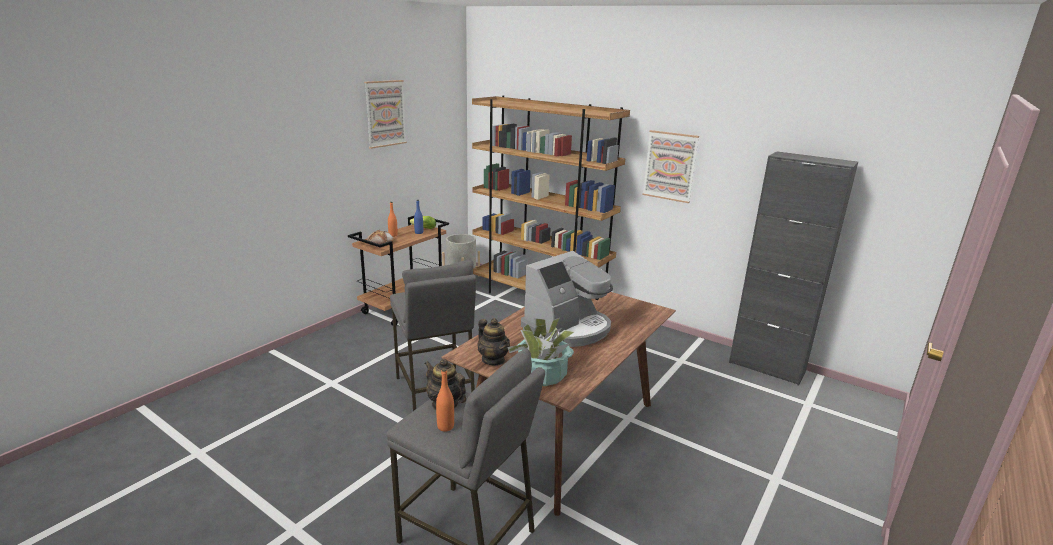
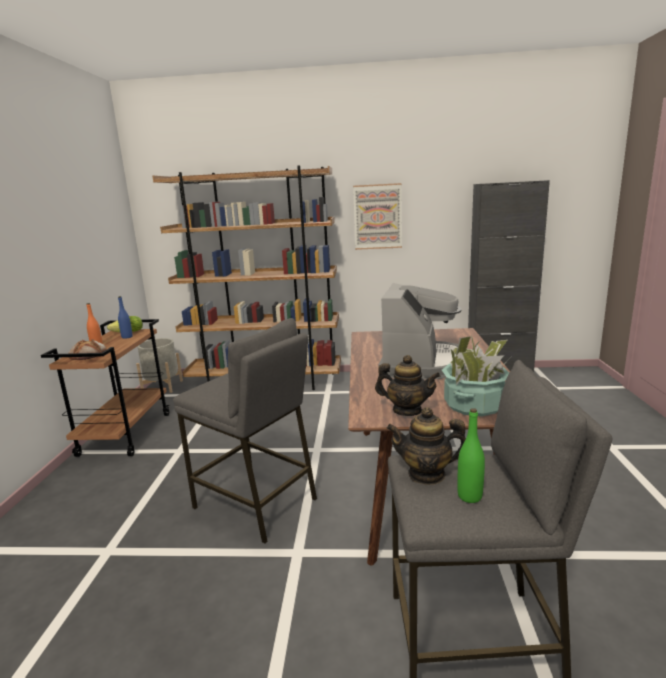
camera: 30 degrees left, 5 degrees down
(385, 113) = (53, 194): picture -> none
(445, 426) = (469, 496): orange bottle -> green bottle

